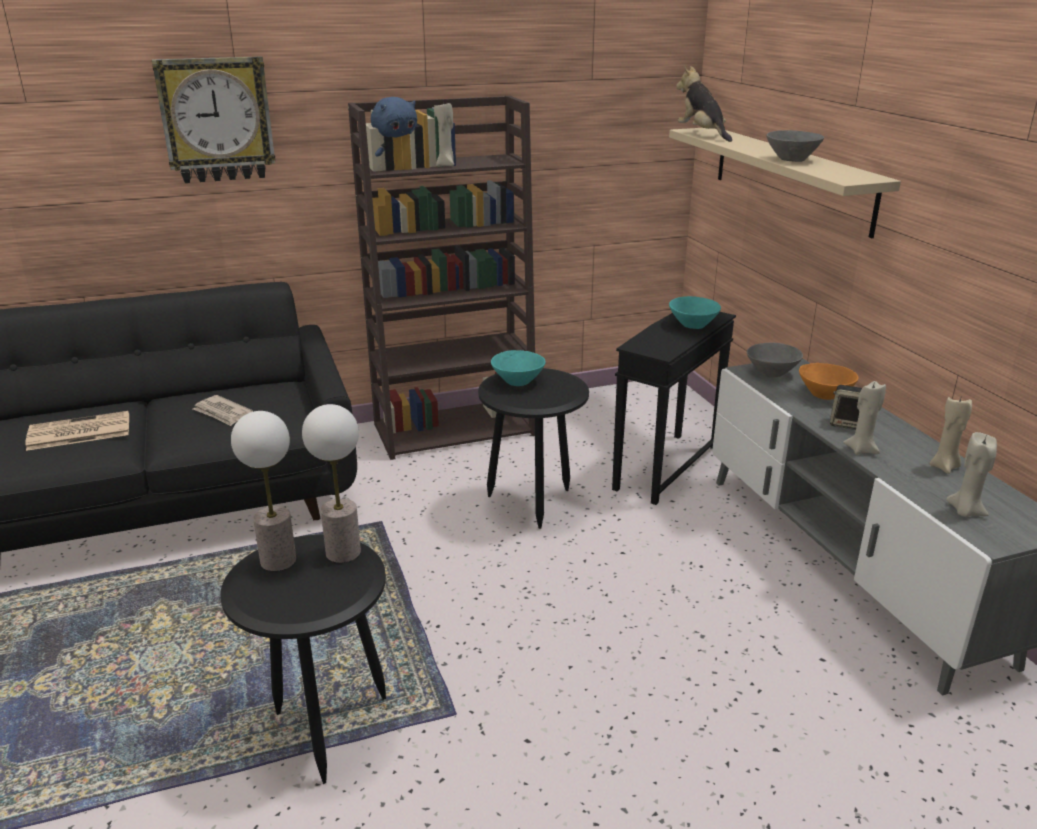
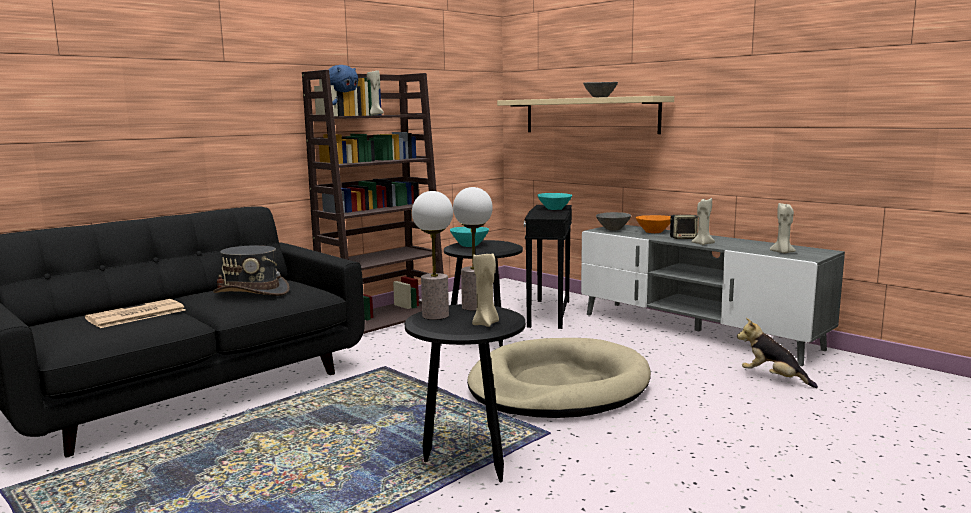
camera: 25 degrees left, 15 degrees down
(216, 120) = (208, 79): wall clock -> none
(222, 413) = (252, 292): newspaper -> grey hat
(546, 624) = (558, 386): none -> beige dog bed
(702, 135) = (523, 99): plush toy -> plush toy (773, 378)
(944, 467) = (750, 243): beige candle -> beige candle (486, 324)

